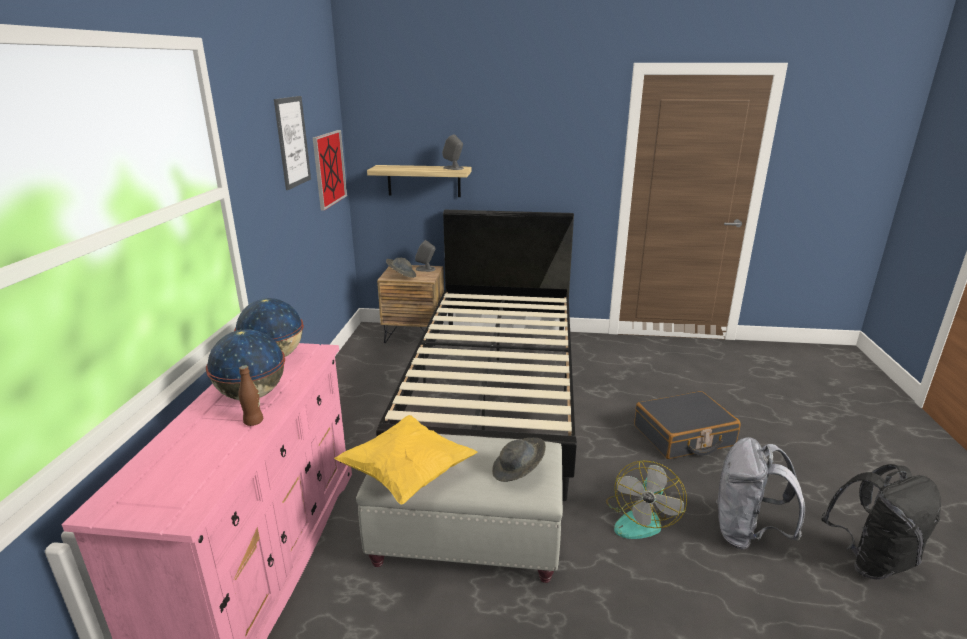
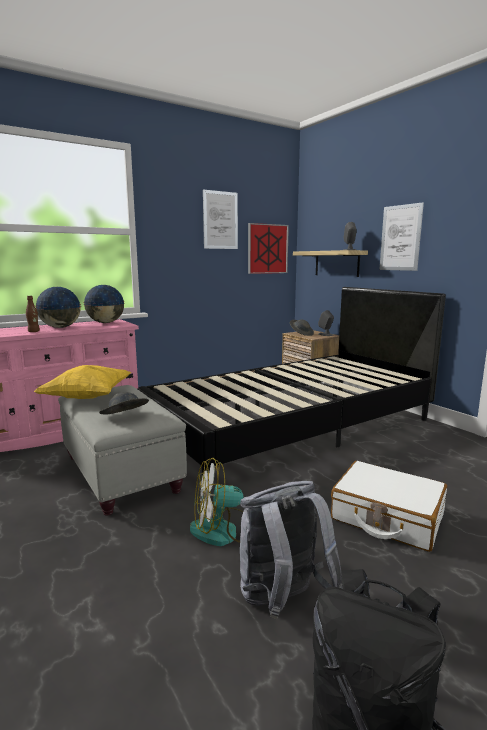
camera: 50 degrees right, 10 degrees down
(515, 154) = (400, 238): none -> picture
(683, 436) = (387, 517): black suitcase -> white suitcase

